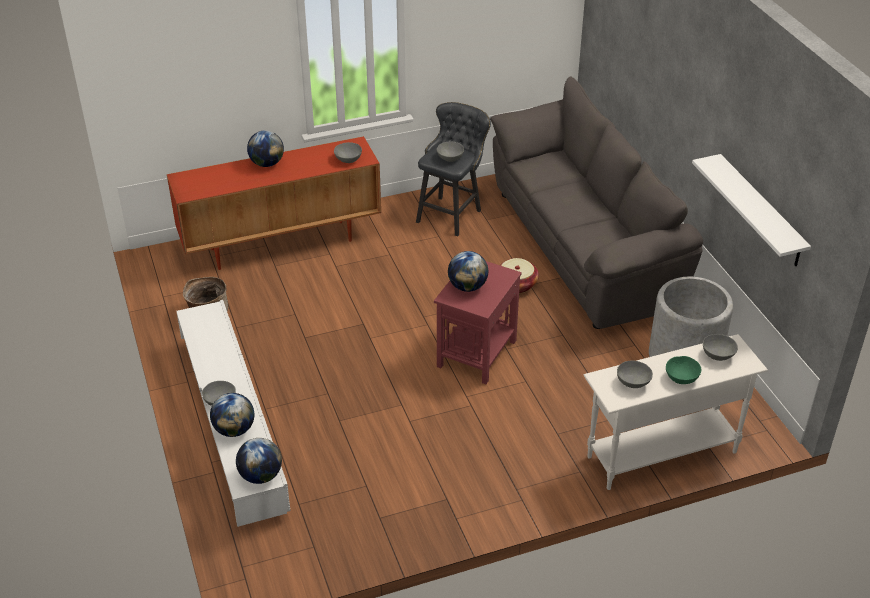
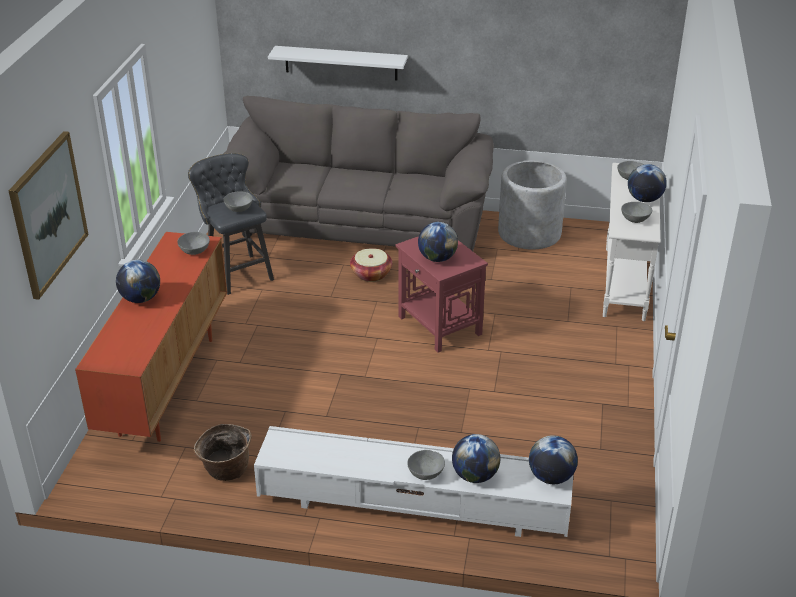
camera: 60 degrees left, 5 degrees down
(190, 56) = (48, 214): none -> picture
(681, 378) = (644, 199): green bowl -> globe
(760, 211) = (557, 73): white shelf -> white shelf (341, 63)

